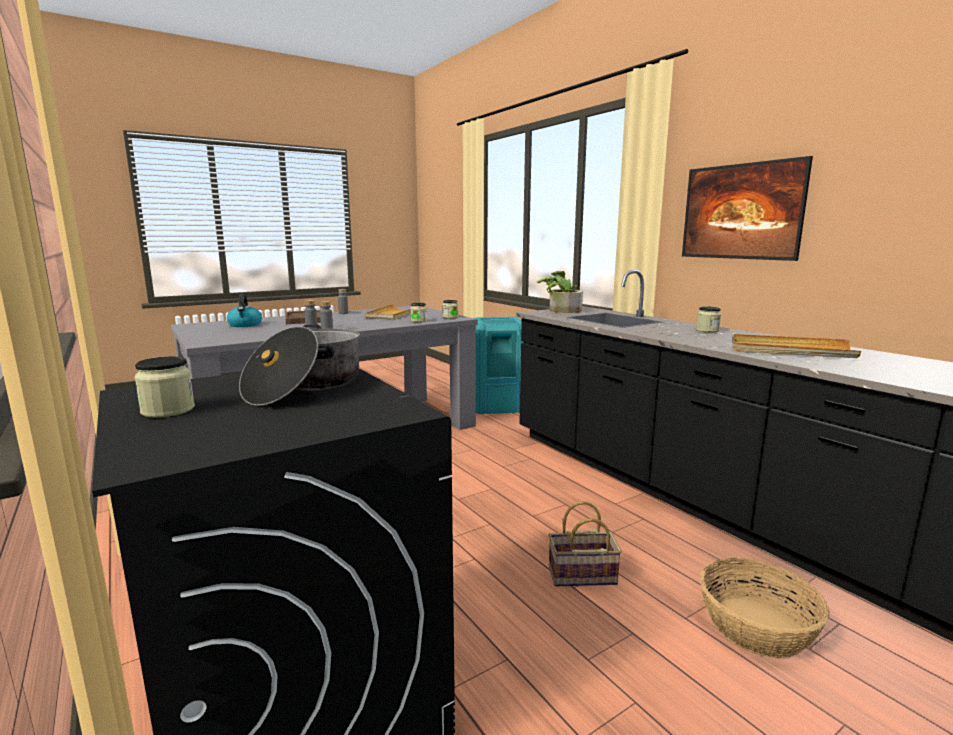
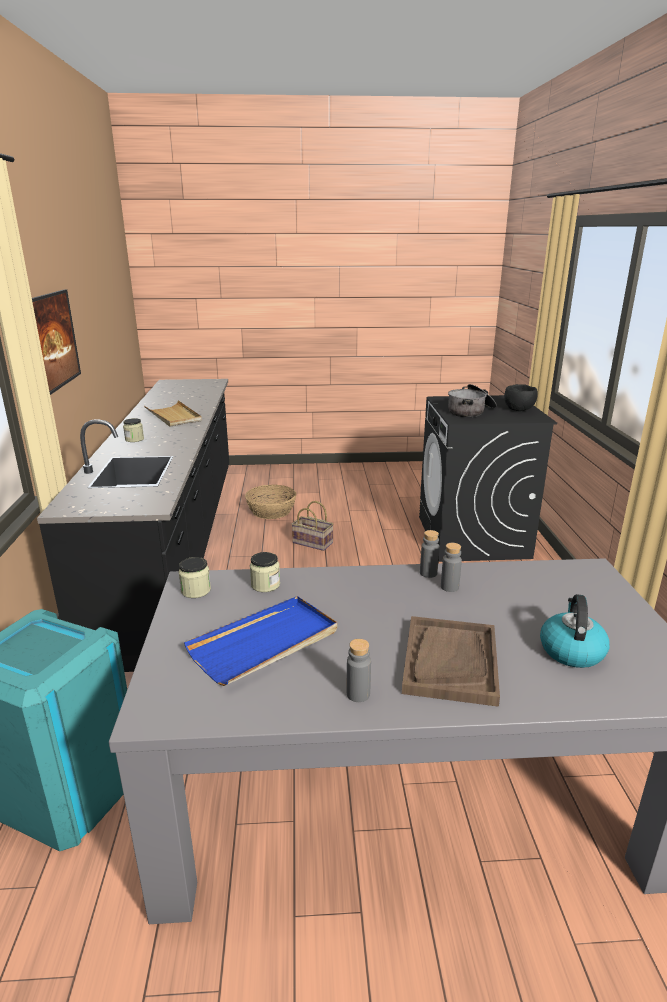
camera: 150 degrees left, 10 degrees up
(168, 410) = (519, 409): jar -> black bowl
(393, 314) = (265, 643): beige tray -> blue tray
(560, 310) = (111, 505): potted plant -> none

